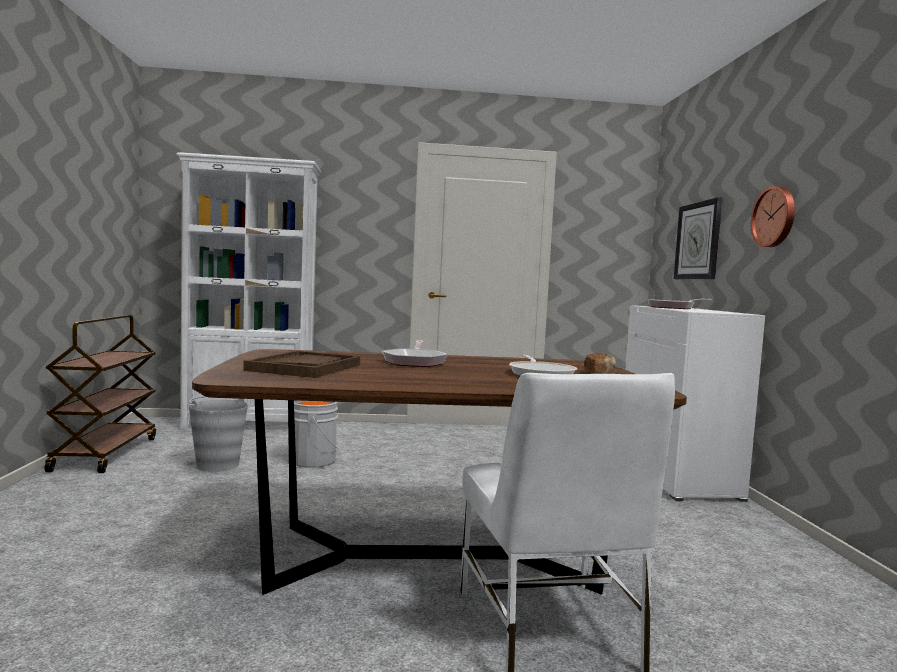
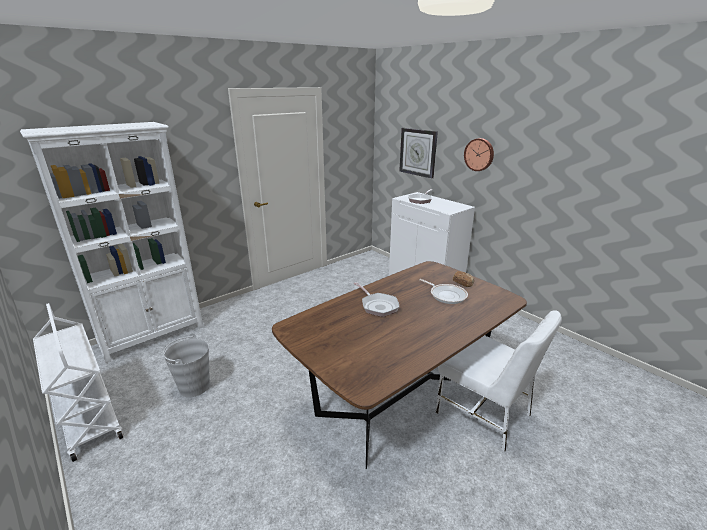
camera: 35 degrees left, 20 degrees up
(105, 453) = (88, 417): brown cart -> white cart
(305, 367) = (357, 347): brown tray -> none
(315, 461) = (249, 352): grey bucket -> none

